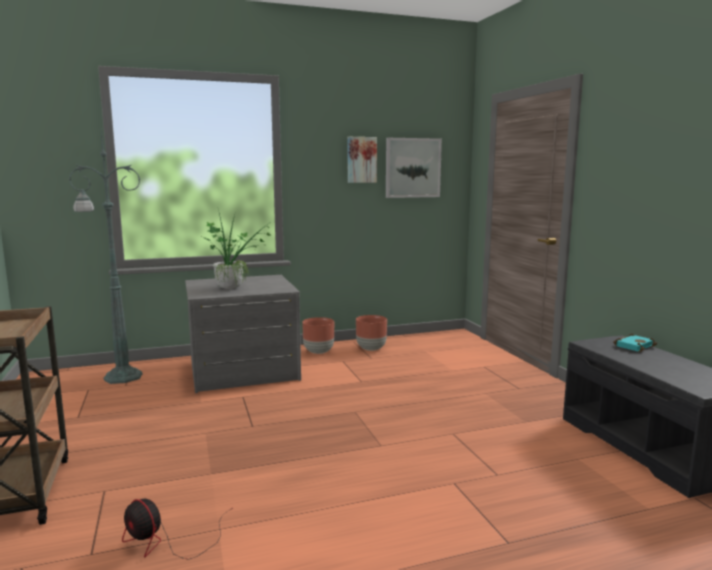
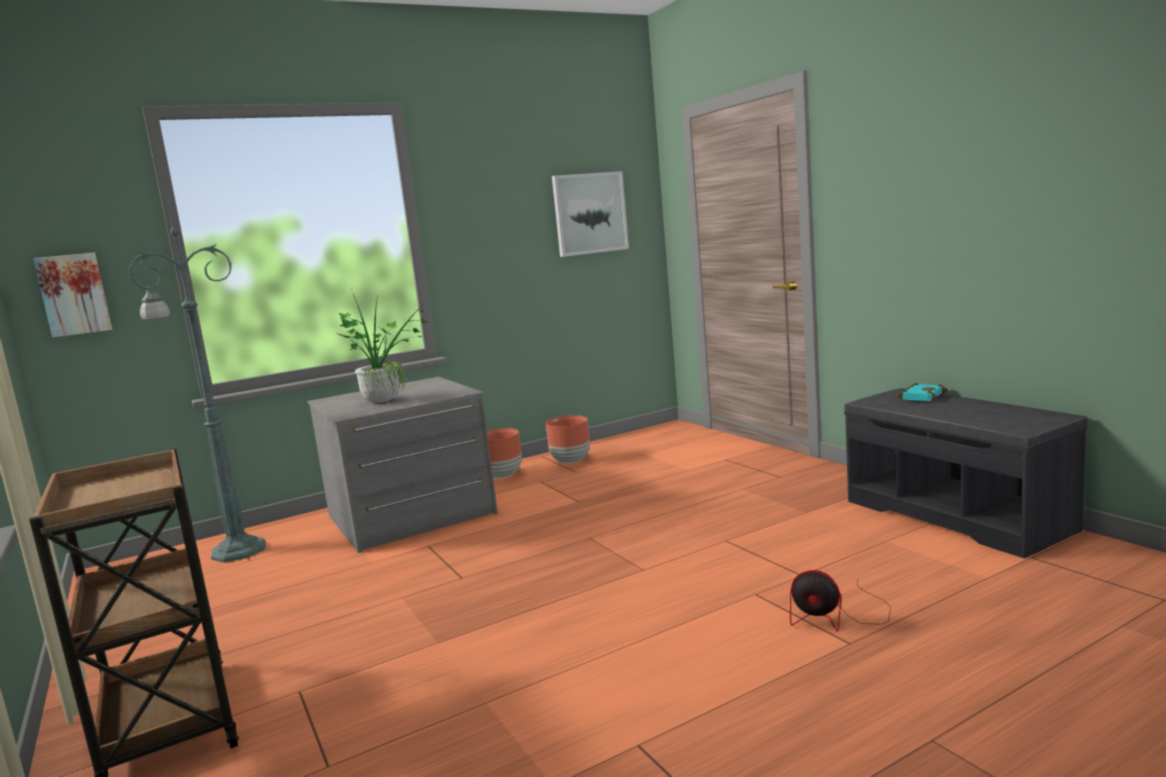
camera: 10 degrees left, 0 degrees up
(166, 542) = (424, 730): fan -> fan (836, 616)
(361, 160) = (523, 209): picture -> picture (74, 294)

